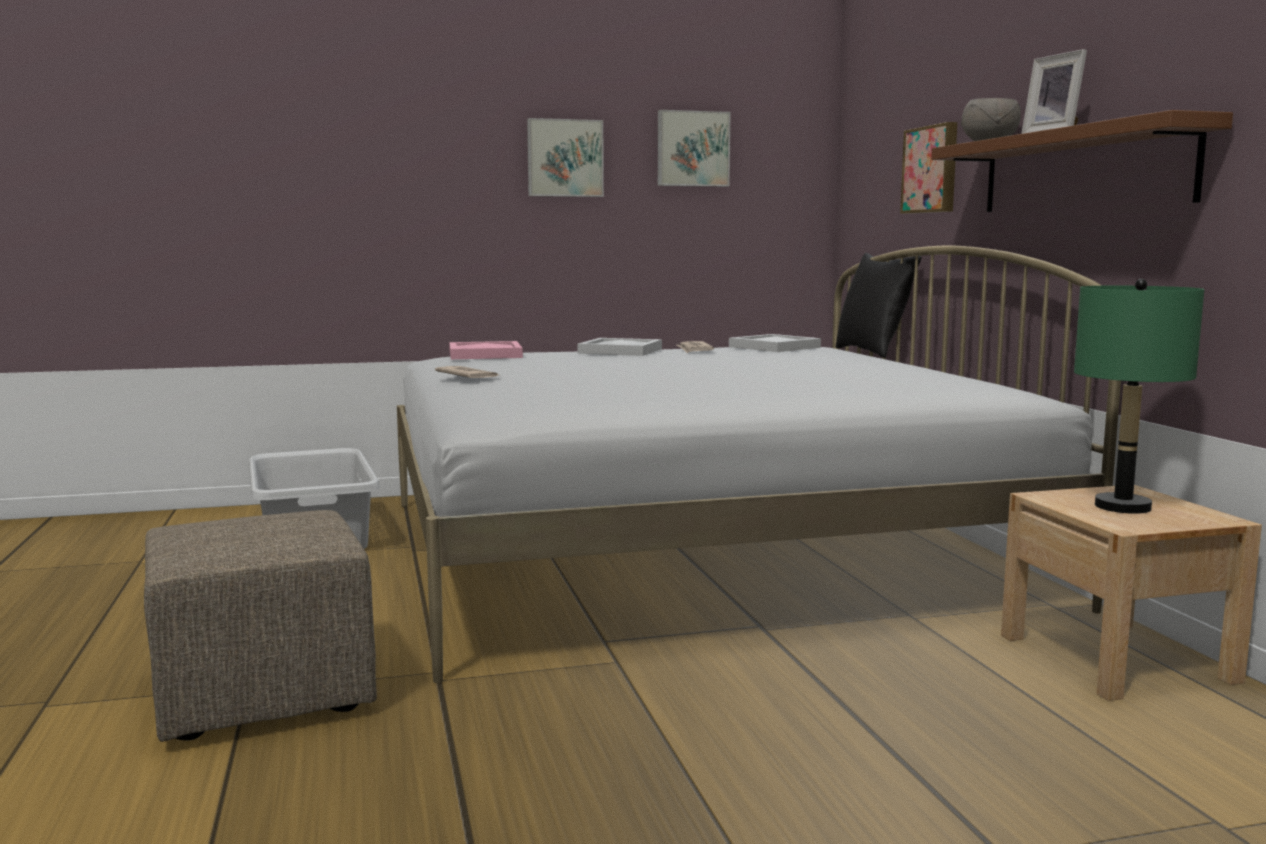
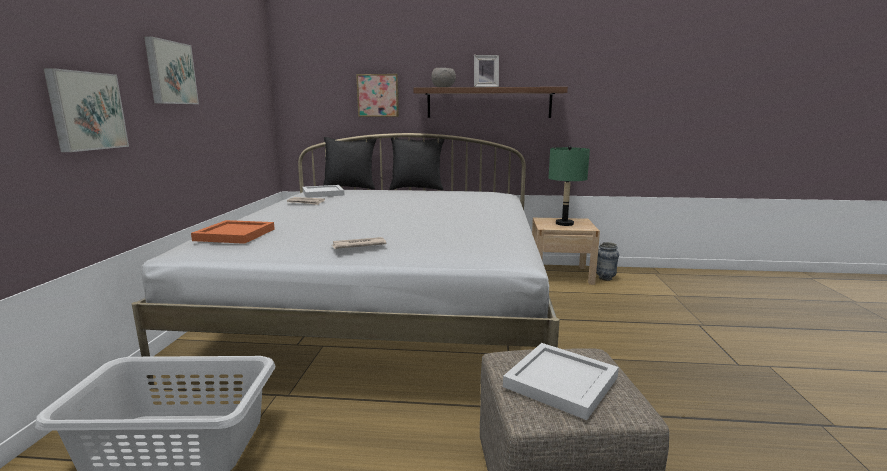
camera: 70 degrees left, 5 degrees up
(486, 355) = (236, 234): pink tray -> orange tray
(622, 351) = (284, 211): white tray -> white tray (560, 381)
(692, 149) = (226, 71): picture -> picture (86, 111)
(943, 367) = (417, 189): none -> black pillow
(1192, 713) = (605, 278): none -> vase

